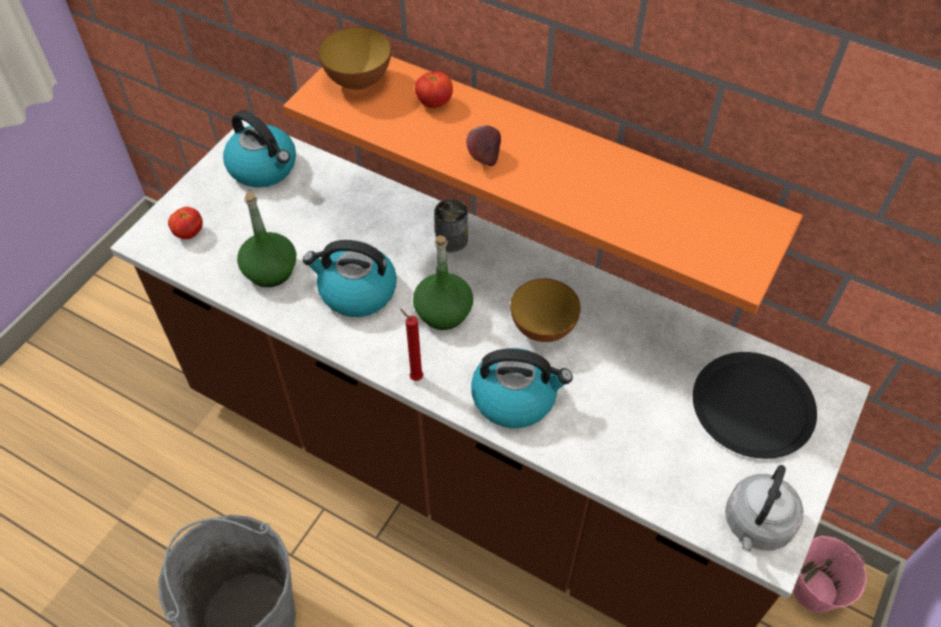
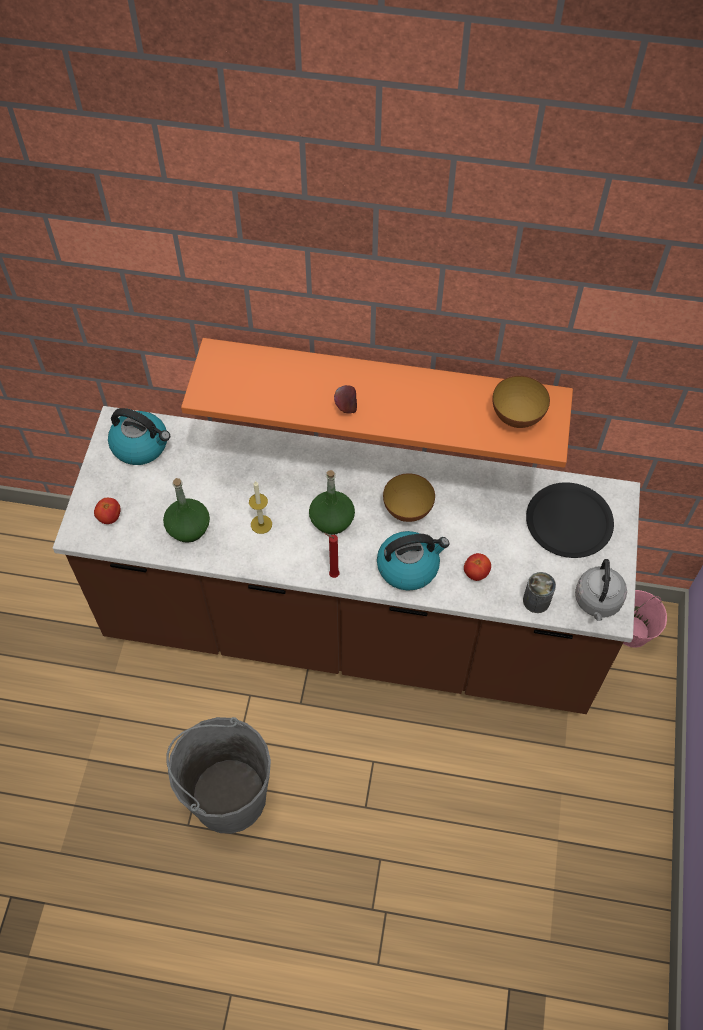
camera: 20 degrees left, 5 degrees up
(356, 292) = (261, 524): kettle -> candle
(358, 81) = (227, 371): bowl -> bowl (517, 417)
(434, 103) = (291, 373): tomato -> tomato (476, 573)
(451, 240) = (313, 462): can -> can (536, 600)

